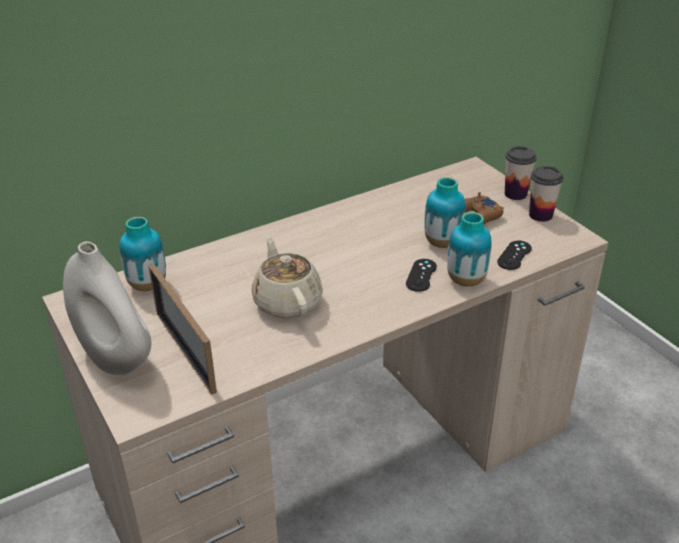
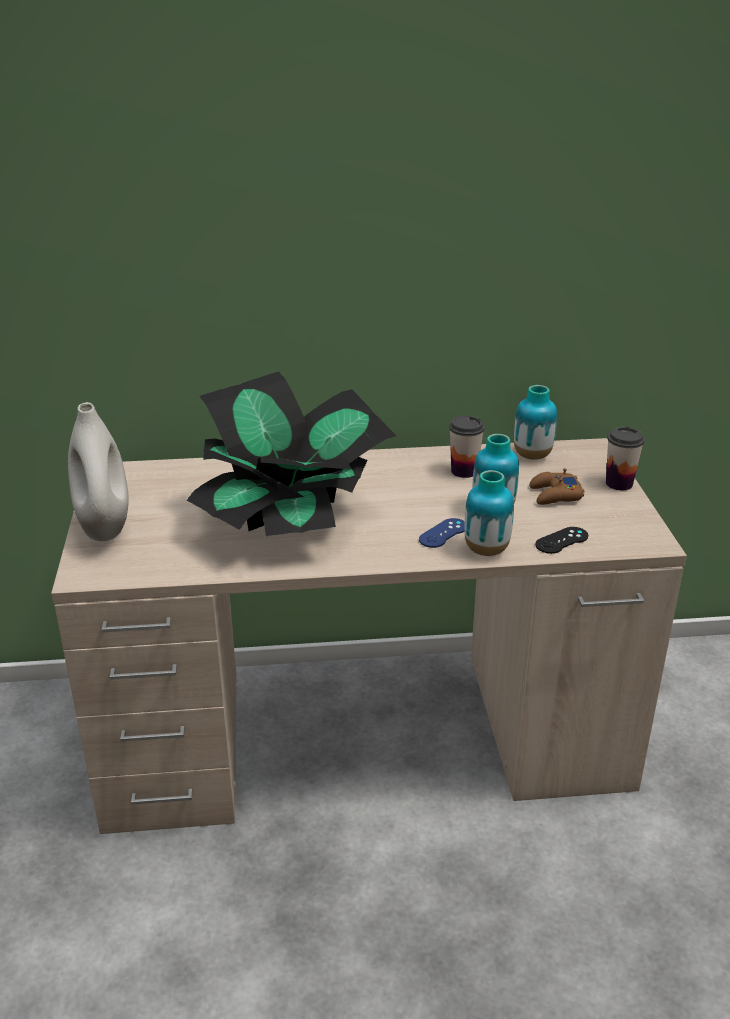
camera: 25 degrees right, 5 degrees down
(147, 285) = (179, 476): vase -> vase (532, 456)
(185, 351) = (166, 537): picture frame -> none
(287, 301) = (291, 522): beige teapot -> potted plant
(421, 275) = (443, 533): black game controller -> blue game controller
(540, 215) = (629, 510): cup -> cup (464, 471)

